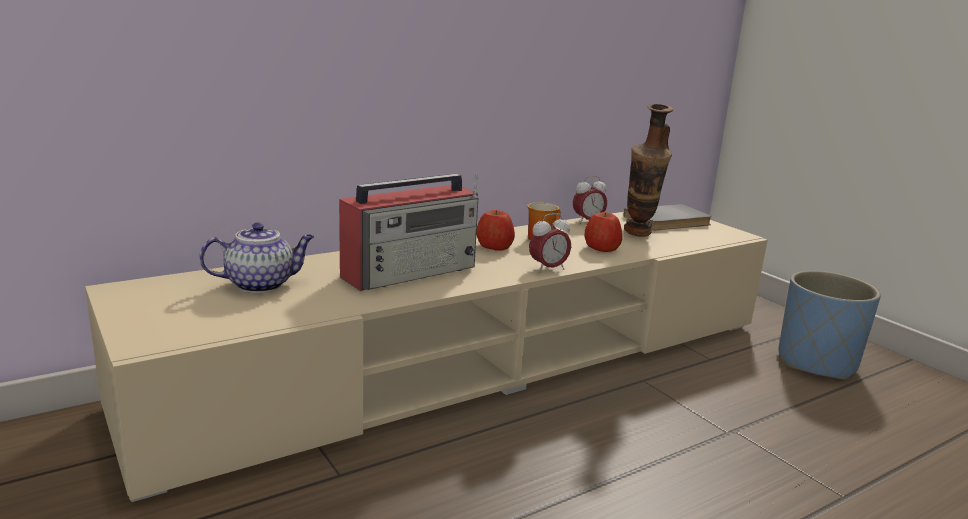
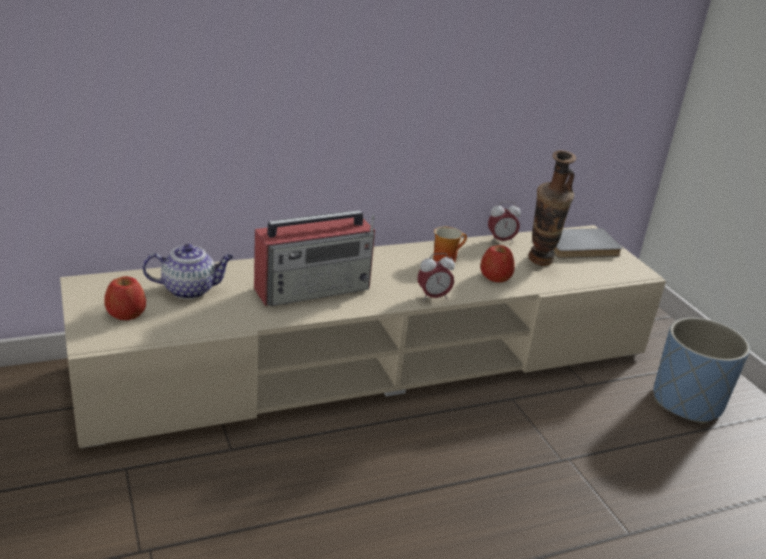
camera: 10 degrees right, 10 degrees up
(494, 246) = (398, 265): apple -> apple (126, 312)

